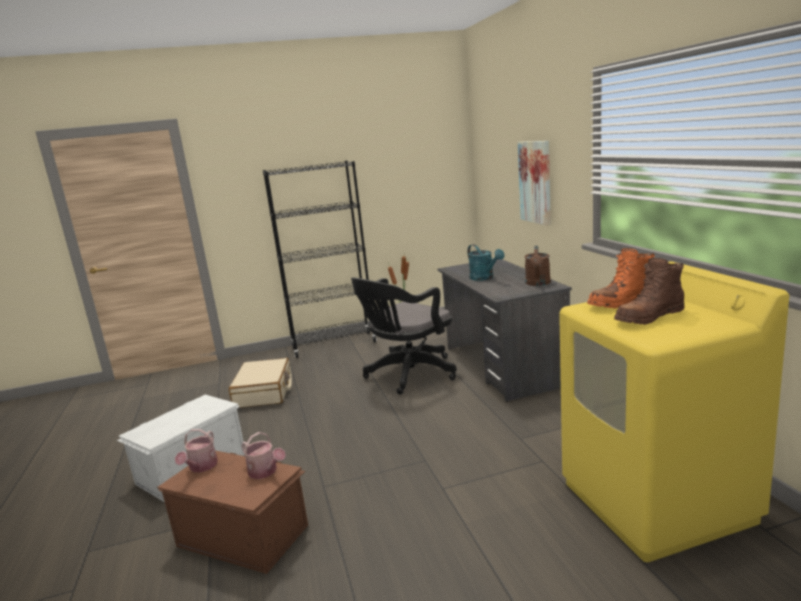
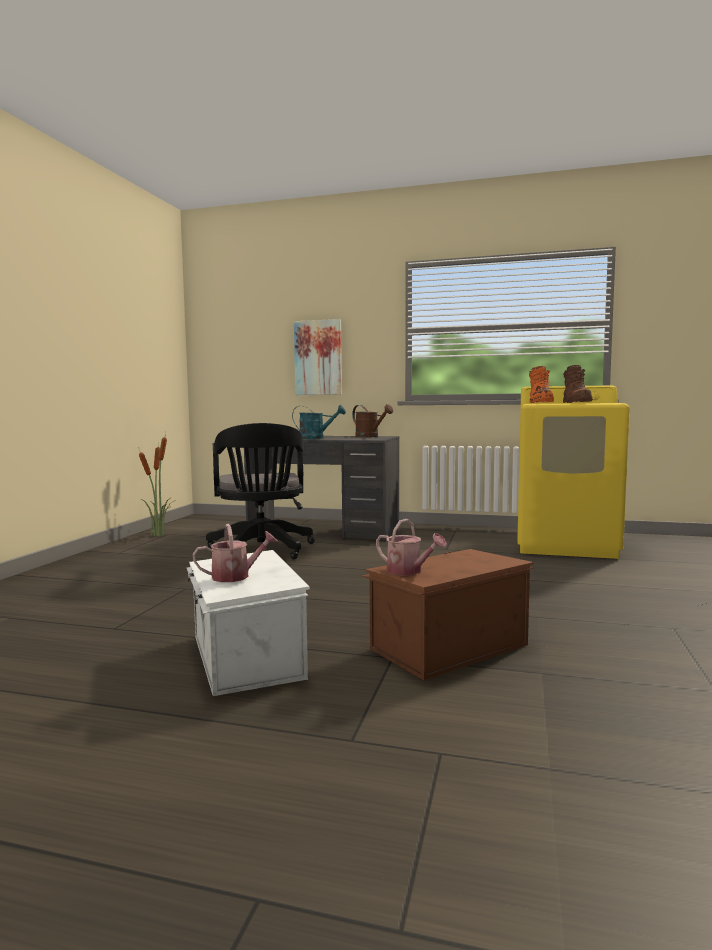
camera: 60 degrees left, 10 degrees down
(264, 392) = (128, 600): beige suitcase -> none
(265, 472) = (463, 555): watering can -> watering can (236, 576)
(334, 345) = (96, 558): black bookcase -> none

